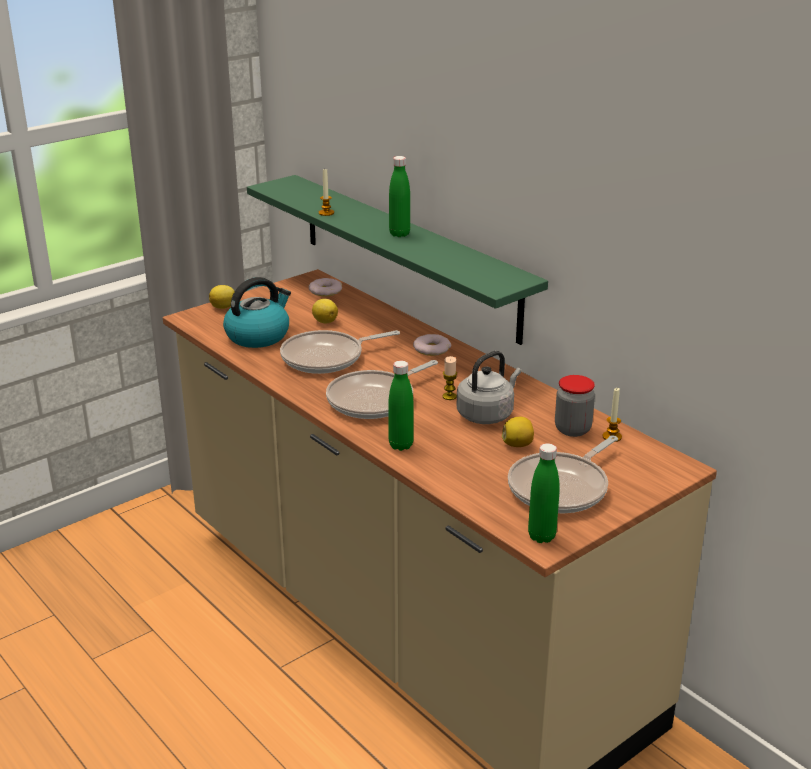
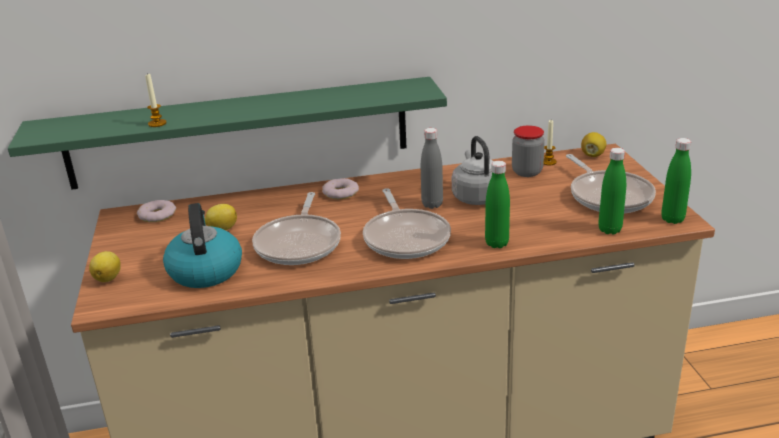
camera: 60 degrees left, 0 degrees up
(399, 234) = (261, 104): green bottle -> green bottle (609, 230)
(449, 396) = (432, 204): candle -> grey bottle
(518, 444) = (533, 196): lemon -> lemon (592, 155)

